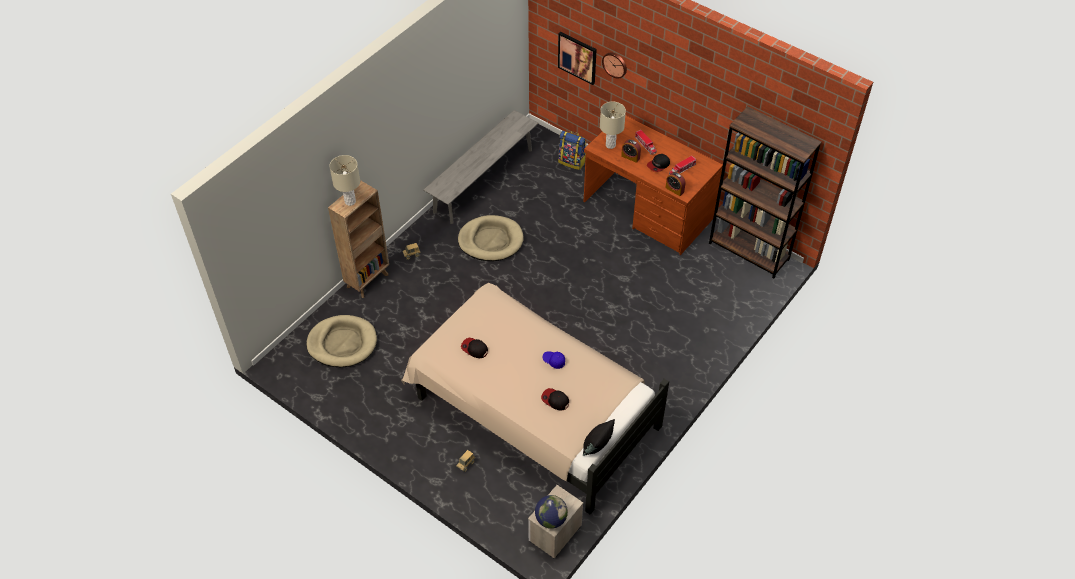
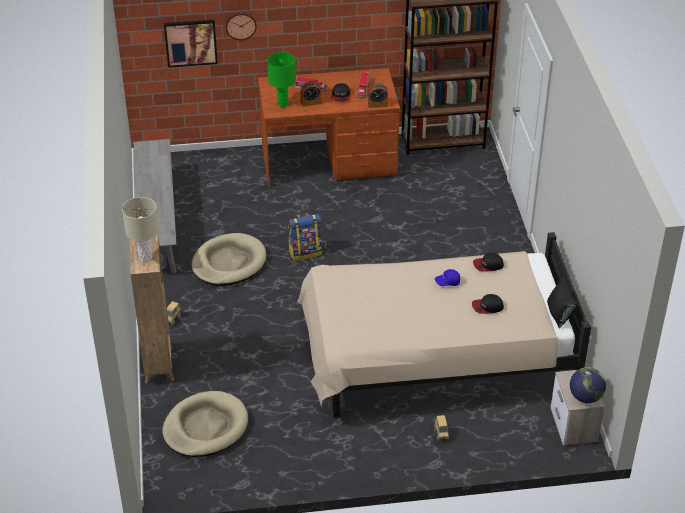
camera: 45 degrees left, 10 degrees down
(474, 349) = (373, 318): cap -> cap (488, 265)
(572, 161) = (217, 164): backpack -> backpack (305, 252)
(610, 145) = (282, 104): beige table lamp -> green table lamp

